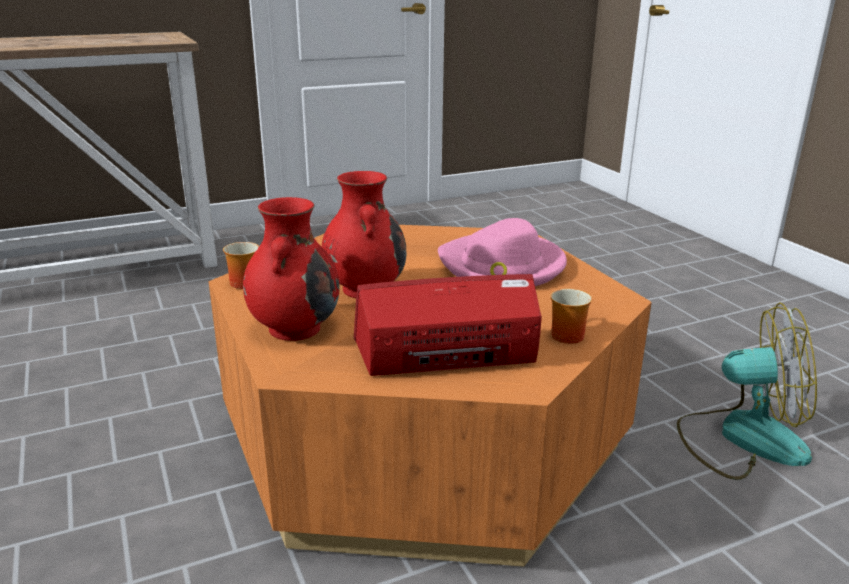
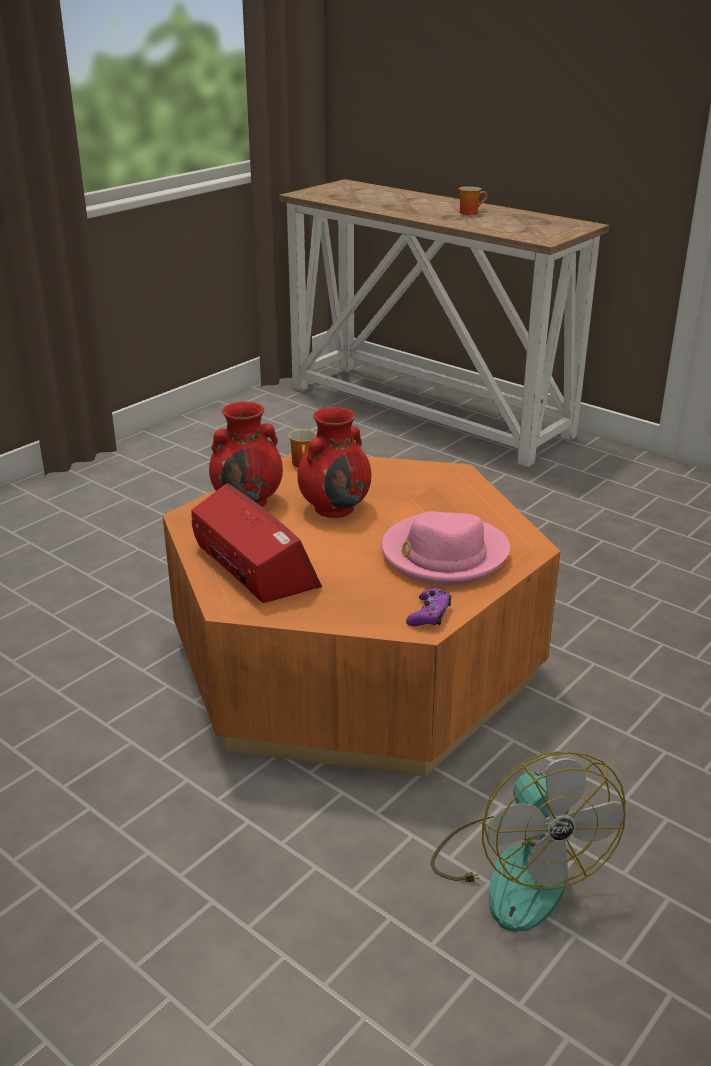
camera: 65 degrees right, 5 degrees up
(564, 334) = (325, 609): mug -> mug (470, 212)
(601, 293) = (429, 614): none -> purple game controller

